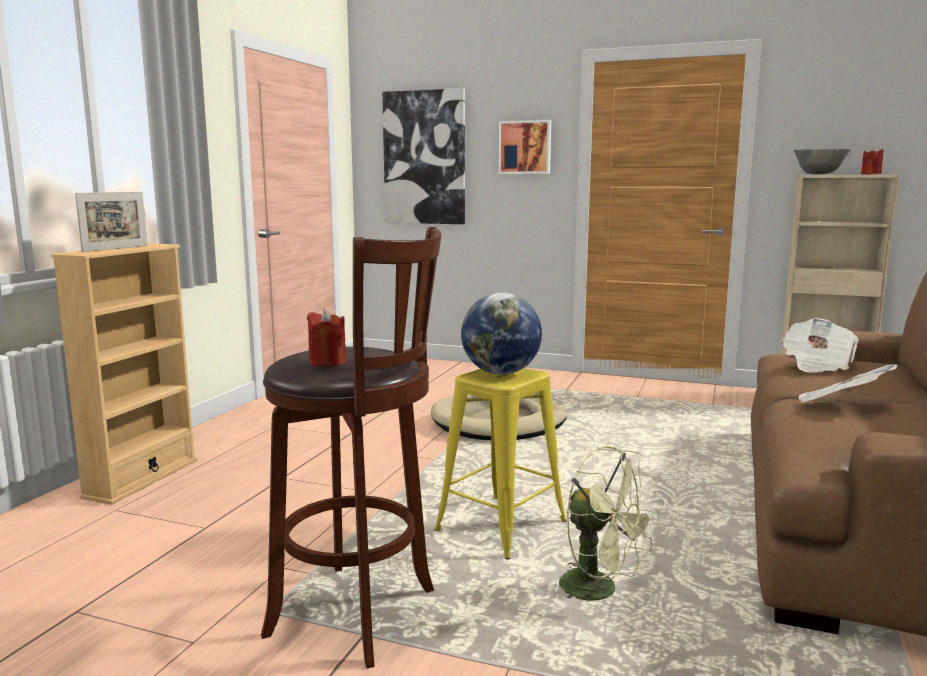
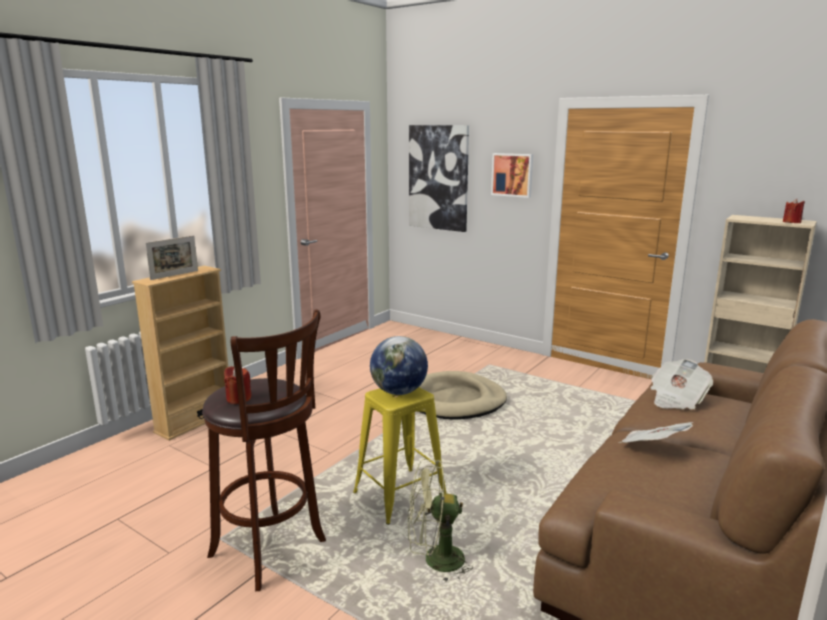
camera: 15 degrees right, 5 degrees up
(600, 591) = (435, 561): green fan -> green fan turned 120 degrees clockwise
(819, 174) = (747, 217): grey bowl -> none

